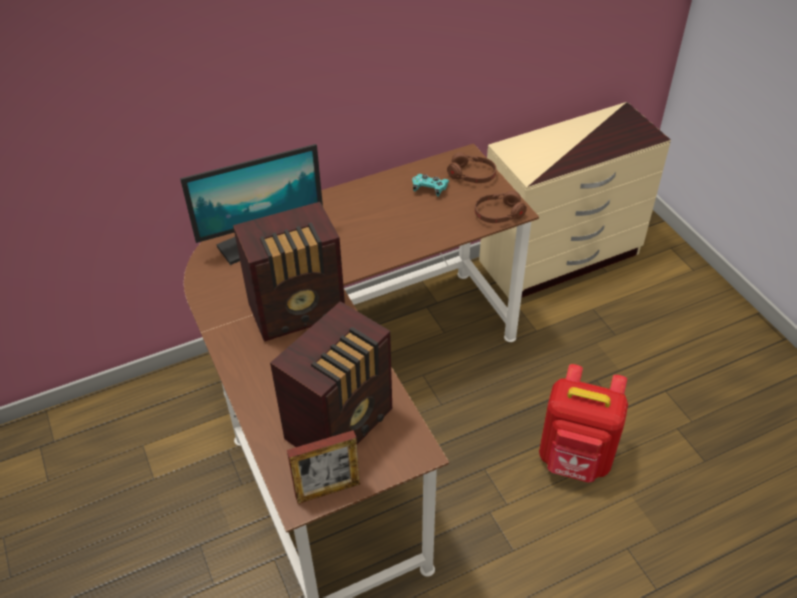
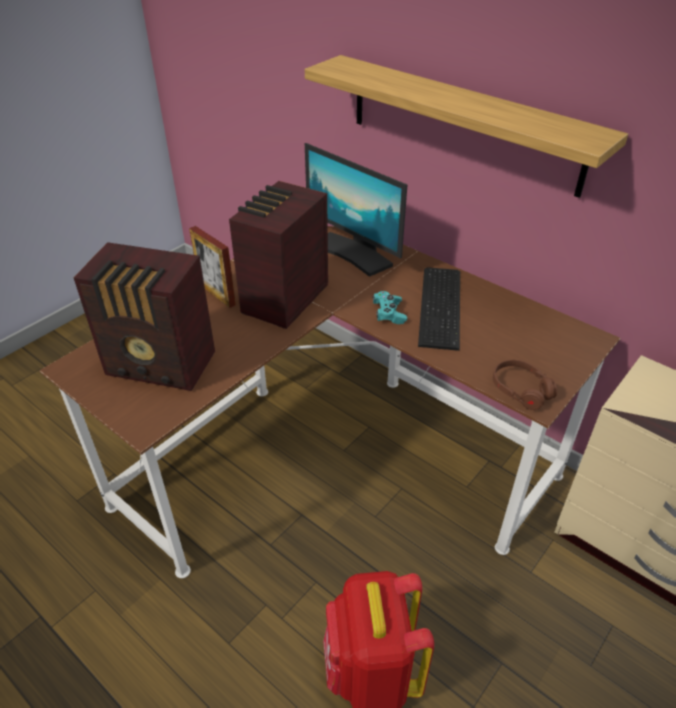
camera: 65 degrees right, 5 degrees down
(299, 312) = (282, 300): radio -> radio turned 75 degrees clockwise
(300, 71) = (462, 123): none -> shelf
(327, 490) = (85, 380): picture frame -> picture frame (217, 294)
(379, 215) = (442, 306): none -> keyboard
(429, 189) = (511, 327): turquoise game controller -> turquoise game controller (389, 314)
(471, 175) = (564, 351): brown headphones -> none

